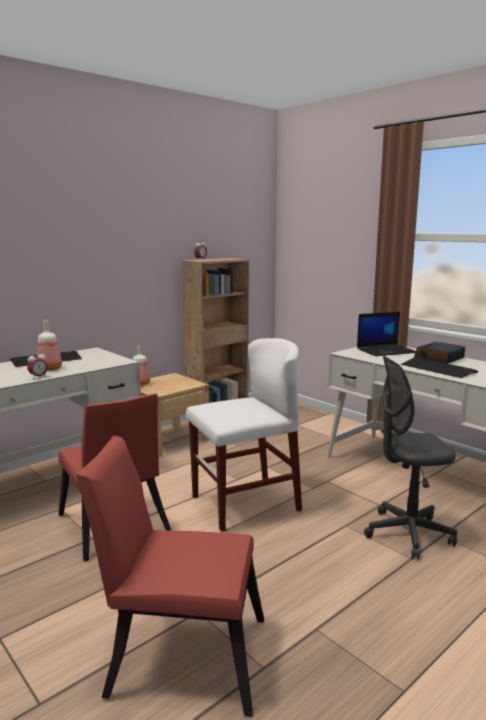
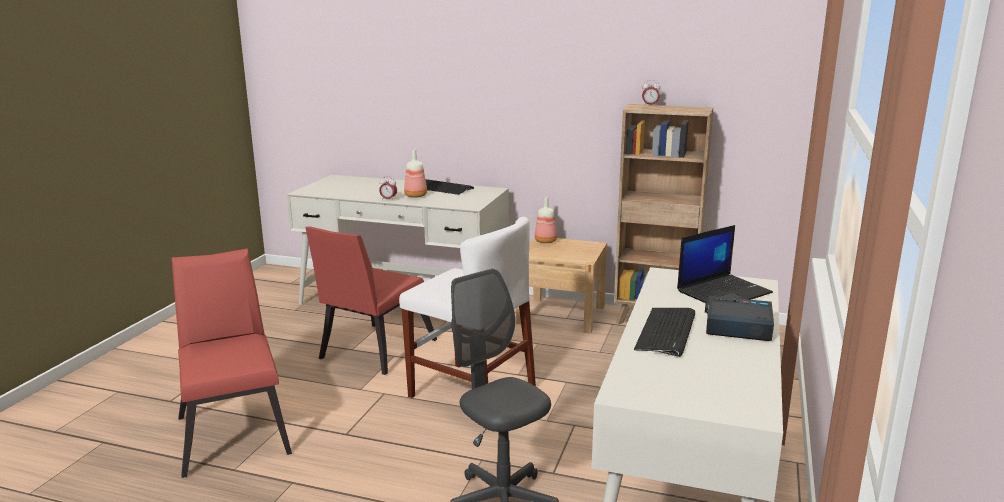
camera: 60 degrees right, 5 degrees up
(386, 350) = (724, 292): laptop -> laptop turned 75 degrees counterclockwise

